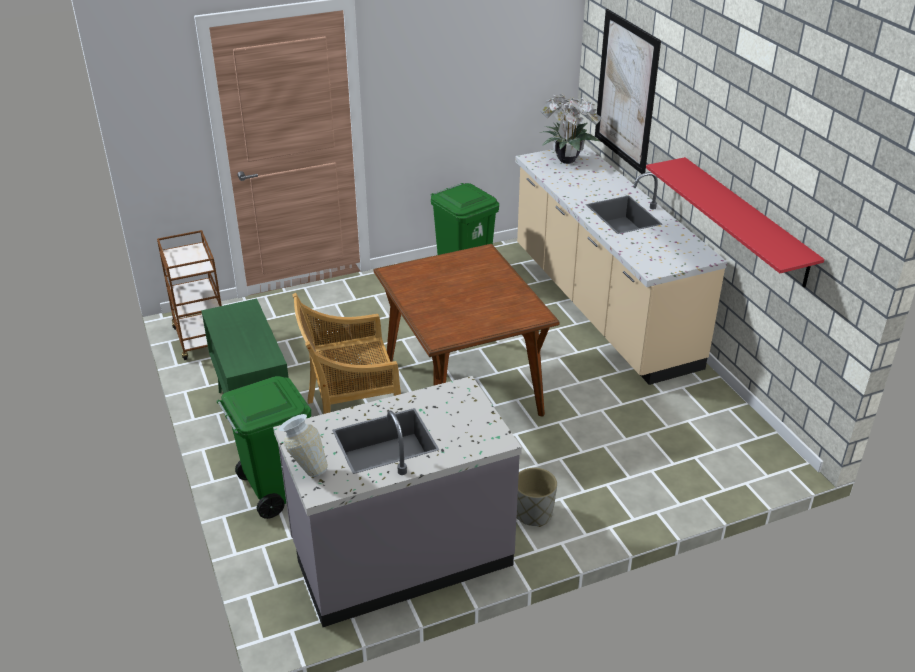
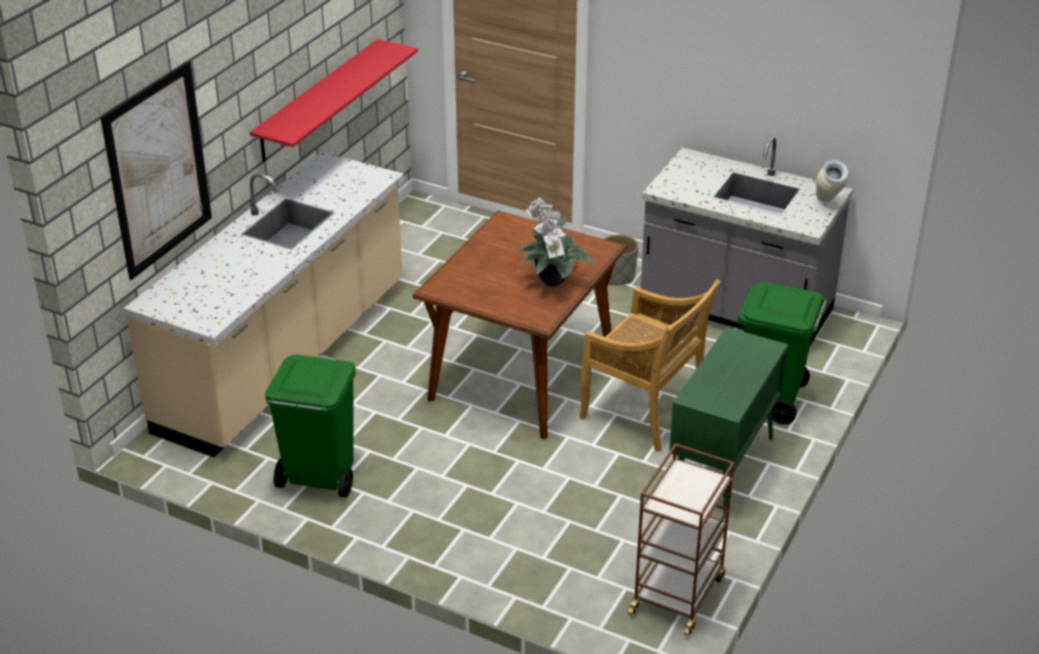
camera: 130 degrees left, 0 degrees up
(565, 159) = (188, 301): potted plant -> potted plant (552, 283)

